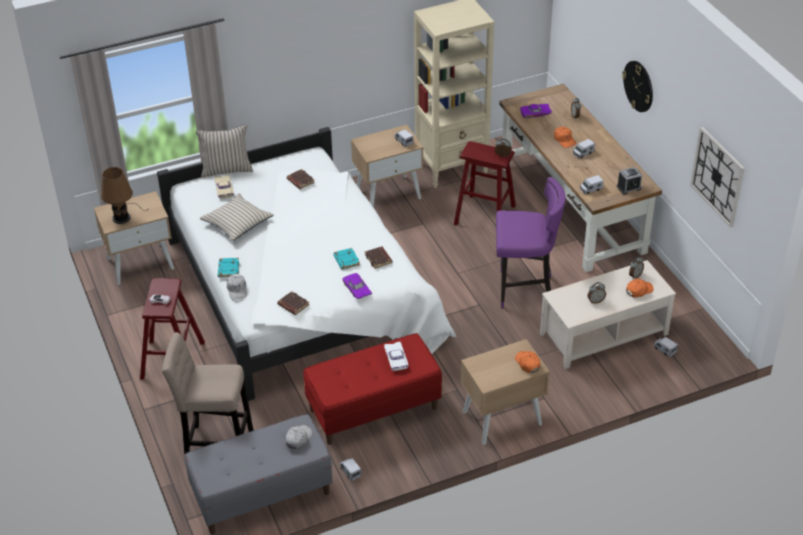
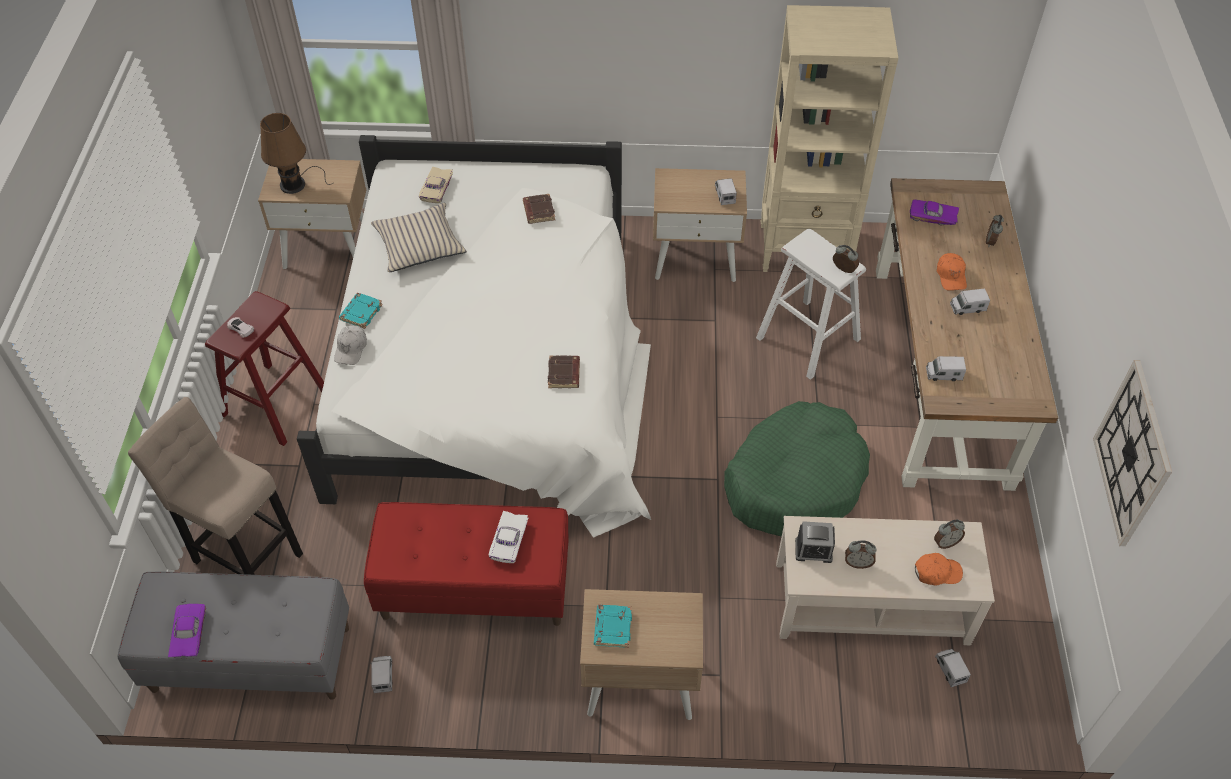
camera: 25 degrees right, 10 degrees up
(226, 169) = (459, 160): beige pillow -> none
(293, 305) = (402, 403): brown book -> none
(298, 438) = (297, 615): white cap -> none
(346, 260) = (519, 359): turquoise book -> turquoise book (612, 627)
(356, 290) = (502, 412): purple toy car -> purple toy car (187, 634)
(484, 215) = (808, 338): red stool -> white stool
(524, 290) = (794, 480): purple stool -> green dog bed
(527, 363) = (678, 638): orange cap -> none
(628, 187) = (1006, 393): alarm clock -> alarm clock (813, 550)
(638, 86) = (1084, 238): wall clock -> none

